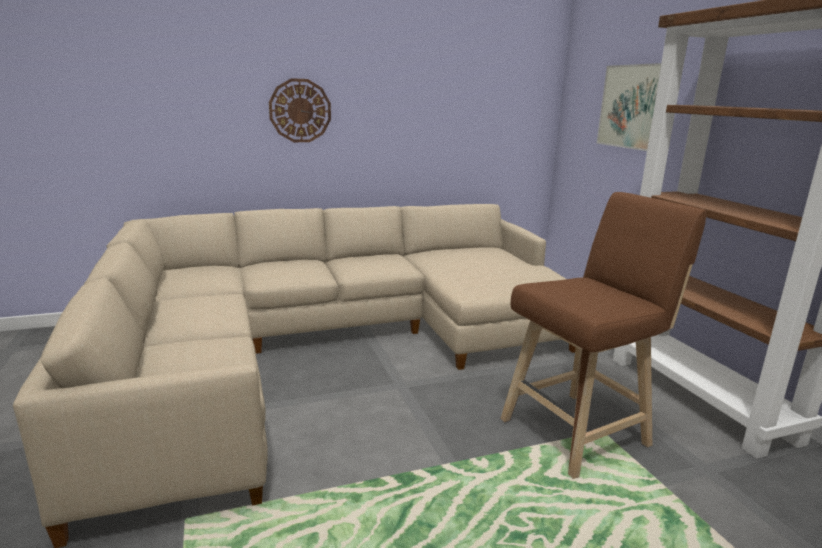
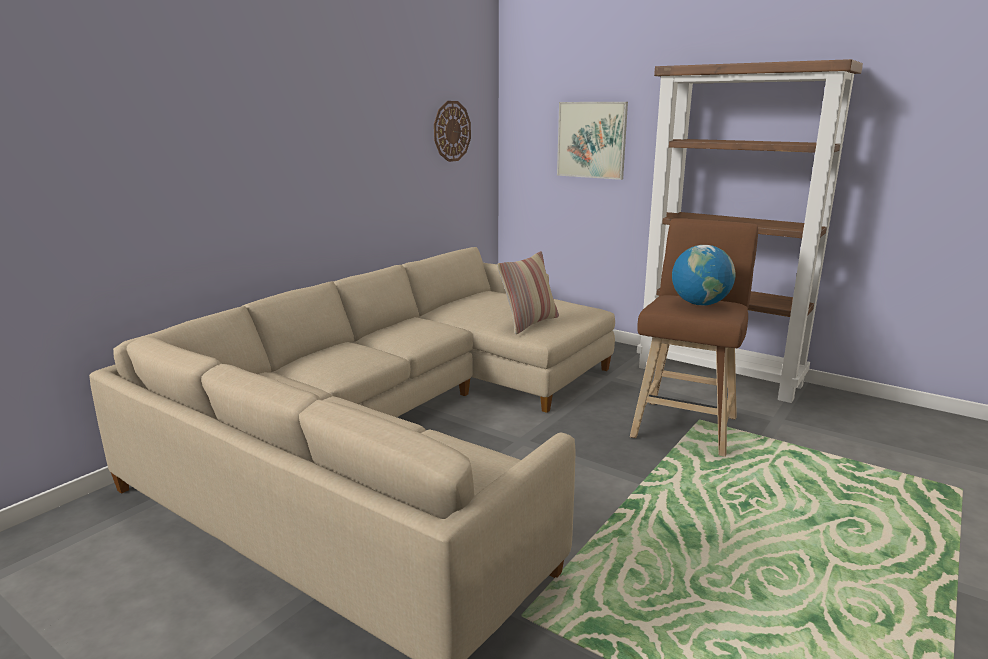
camera: 35 degrees left, 0 degrees up
(300, 111) = (286, 167): wall clock -> wall clock (451, 131)
(477, 280) = (529, 323): none -> pillow
(589, 292) = (700, 304): none -> globe

